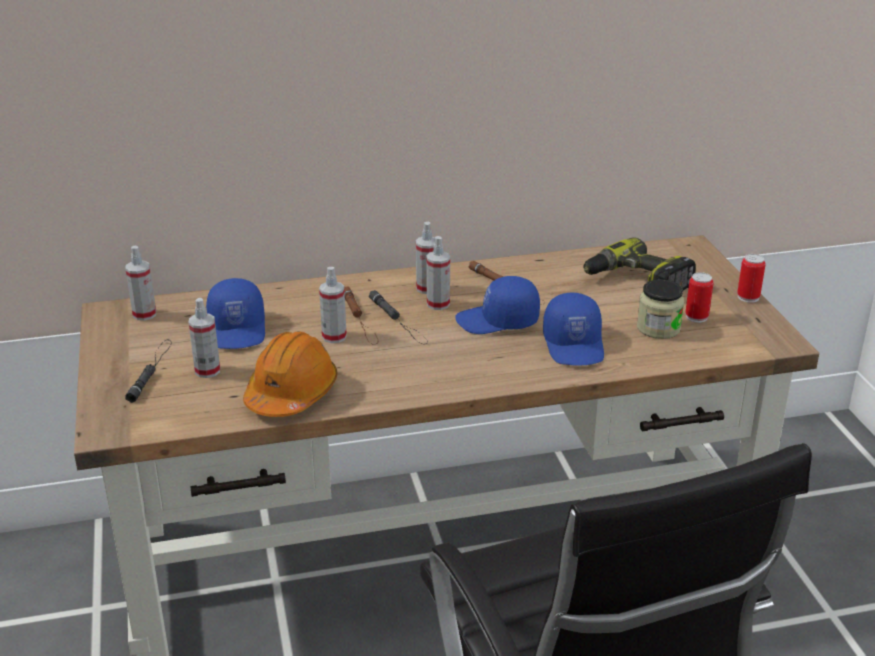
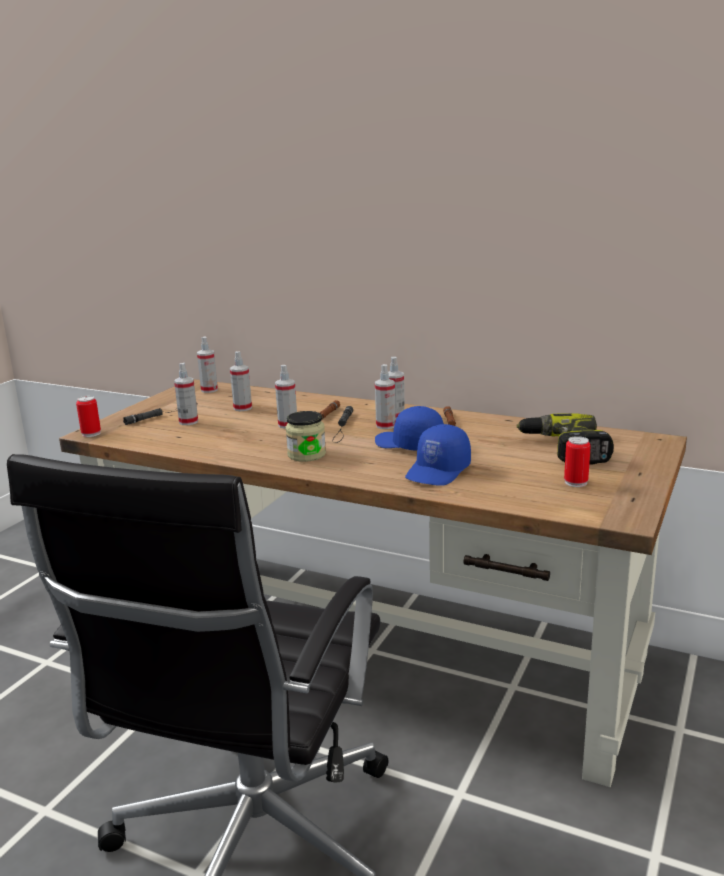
camera: 40 degrees right, 10 degrees down
(238, 329) = (242, 408): blue cap -> spray bottle
(291, 393) = (209, 444): orange hard hat -> none
(658, 328) = (527, 480): jar -> jar (306, 455)
(748, 297) = (651, 483): can -> can (91, 434)

